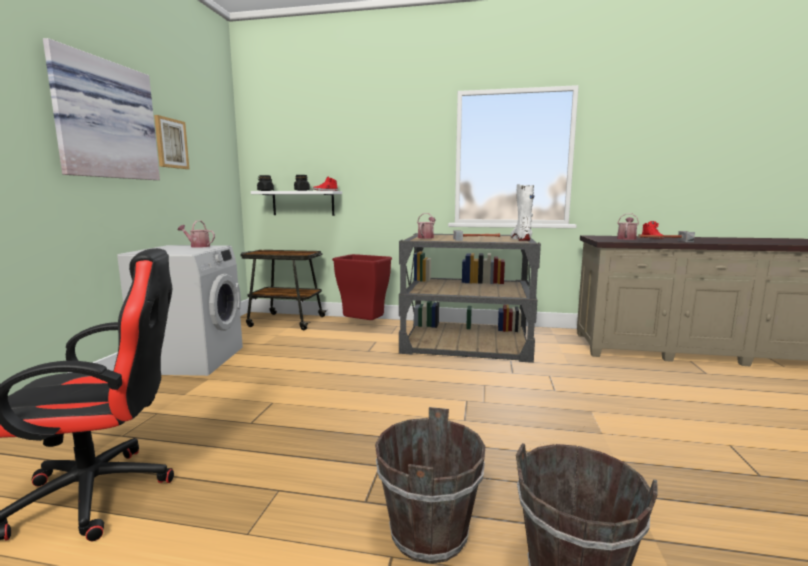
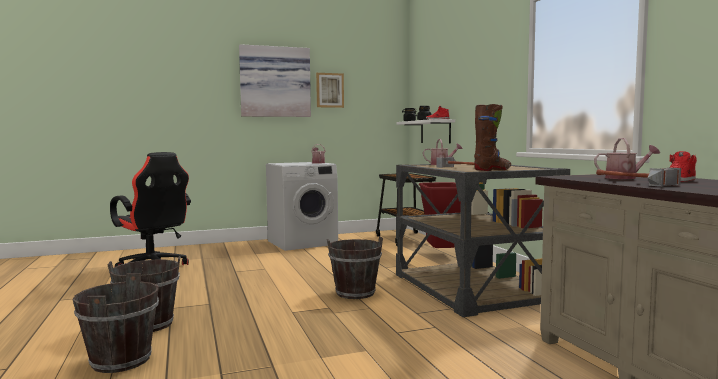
camera: 60 degrees right, 5 degrees down
(434, 380) = (355, 293): none -> brown bucket
(520, 239) = (492, 170): white boot -> brown boot

